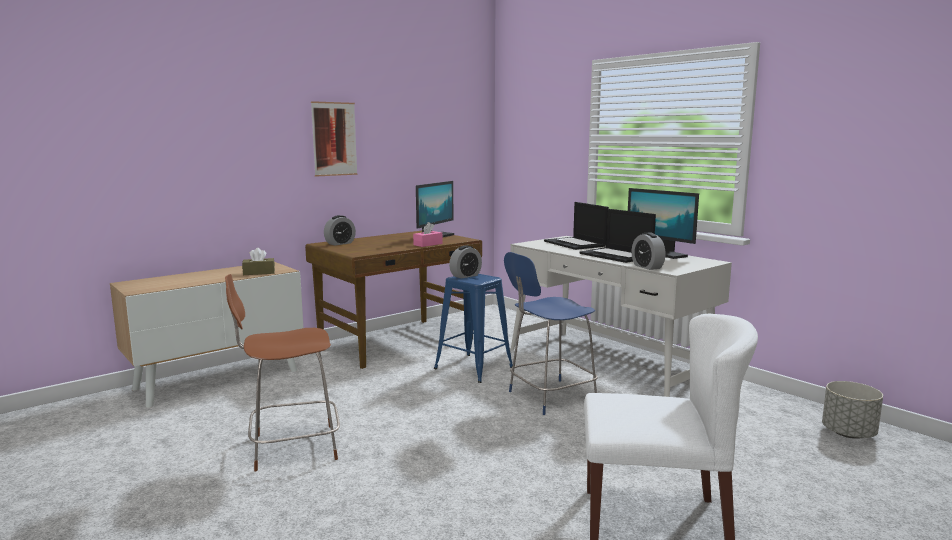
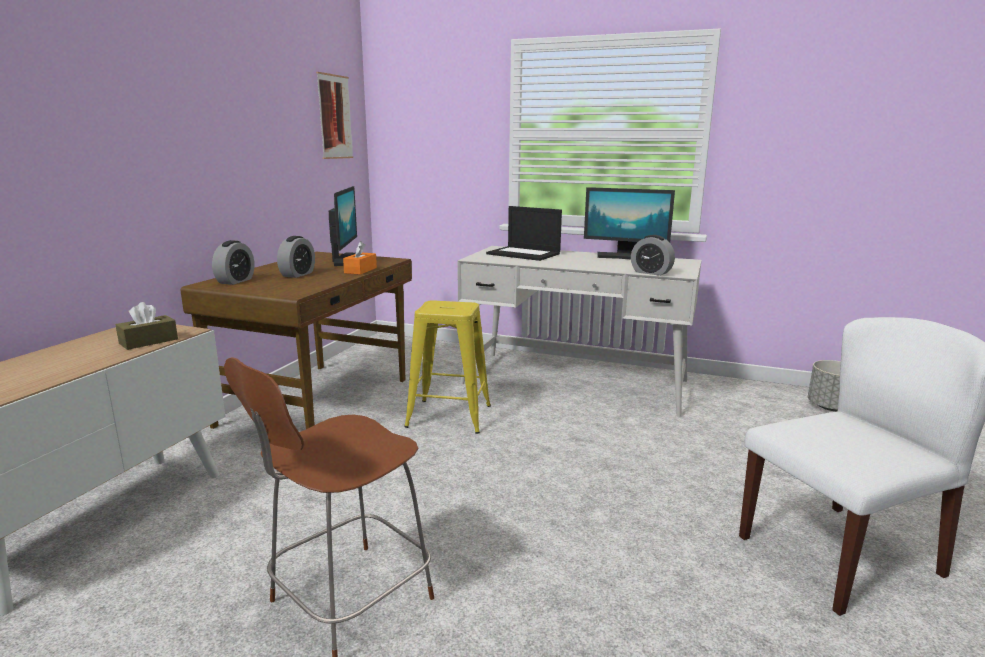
camera: 30 degrees left, 5 degrees up
(334, 139) = (199, 127): picture -> picture (335, 117)
(428, 244) = (360, 270): pink tissue box -> orange tissue box
(465, 276) = (434, 305): alarm clock -> alarm clock (298, 274)
(473, 368) = (449, 416): blue stool -> yellow stool
(549, 397) = (568, 433): blue chair -> none
(617, 255) = (594, 263): laptop -> none

